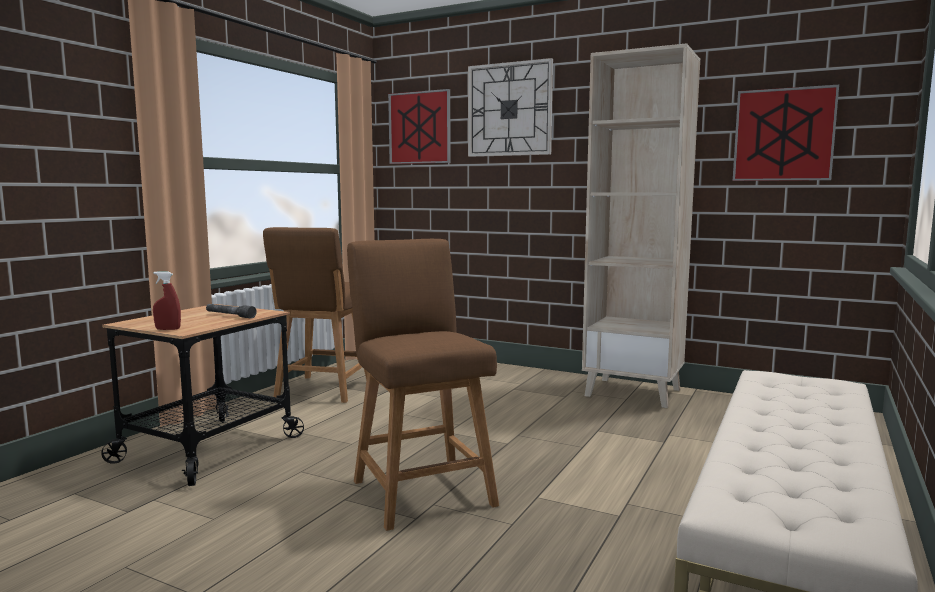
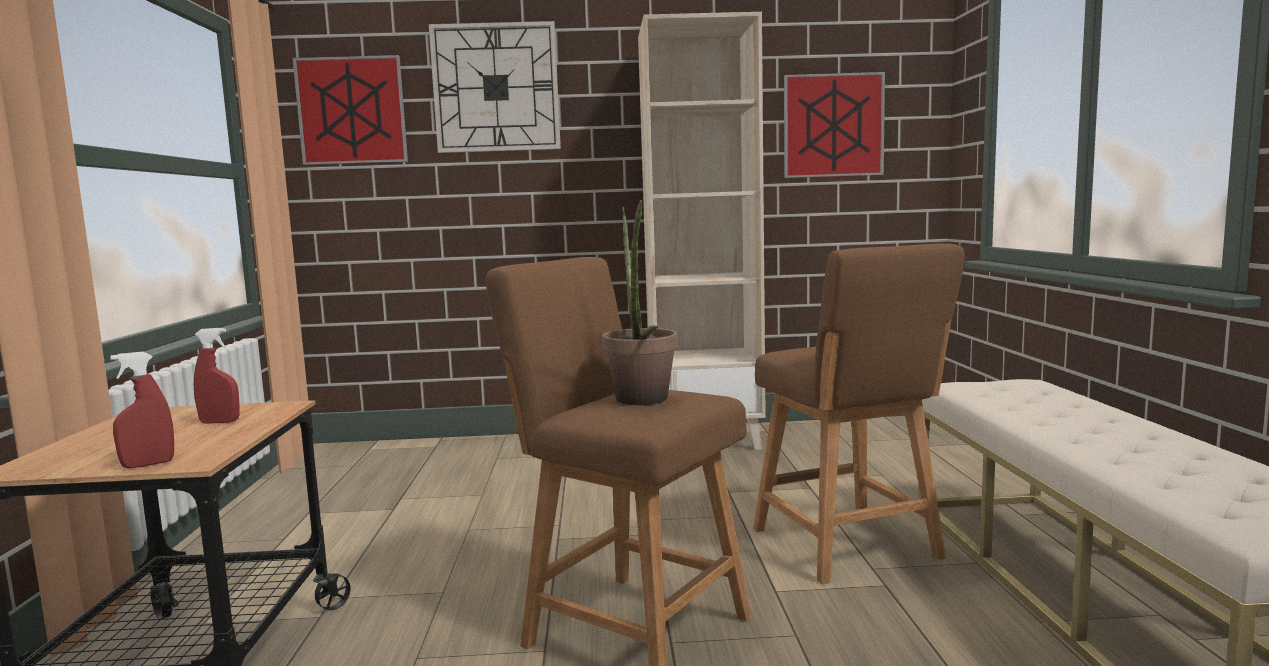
camera: 30 degrees left, 0 degrees up
(230, 315) = (220, 422): grey flashlight -> red spray bottle
(322, 390) = (291, 524): brown stool -> brown stool (850, 547)
(418, 337) = (642, 401): none -> potted plant

